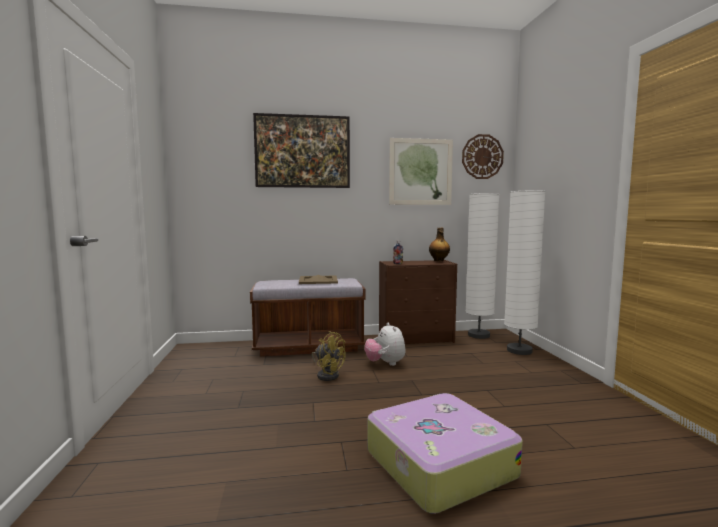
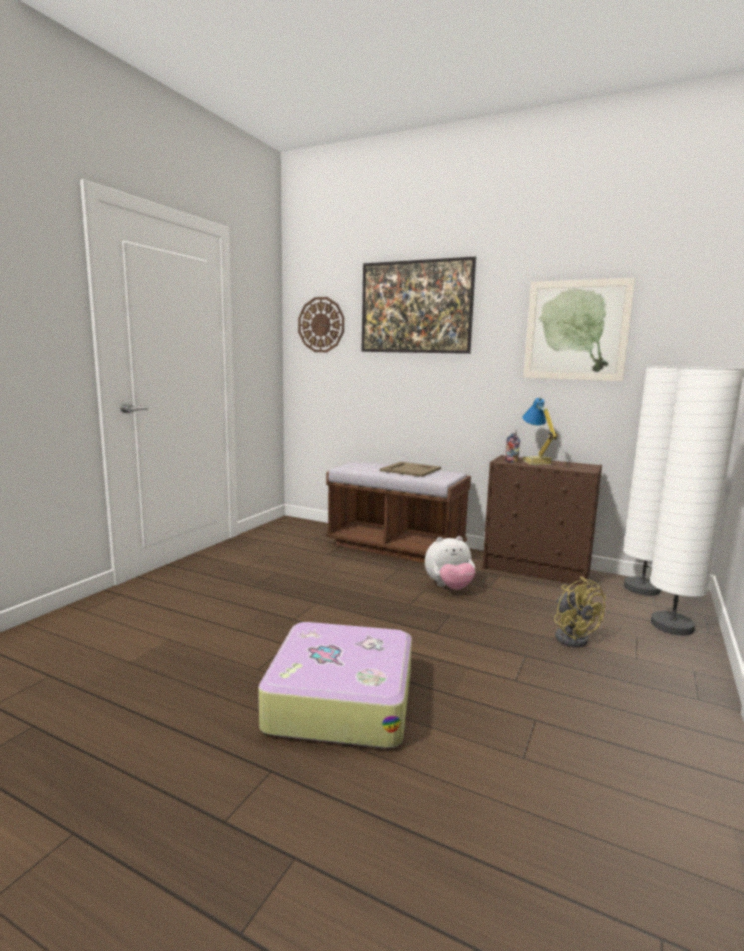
camera: 35 degrees right, 5 degrees up
(327, 374) = (370, 581): yellow fan -> yellow fan (572, 636)
(385, 363) = (449, 587): plush toy -> plush toy turned 120 degrees counterclockwise
(411, 262) = (535, 462): none -> table lamp
(438, 260) = (585, 465): bottle -> none
(482, 157) = (690, 303): wall clock -> wall clock (321, 325)

